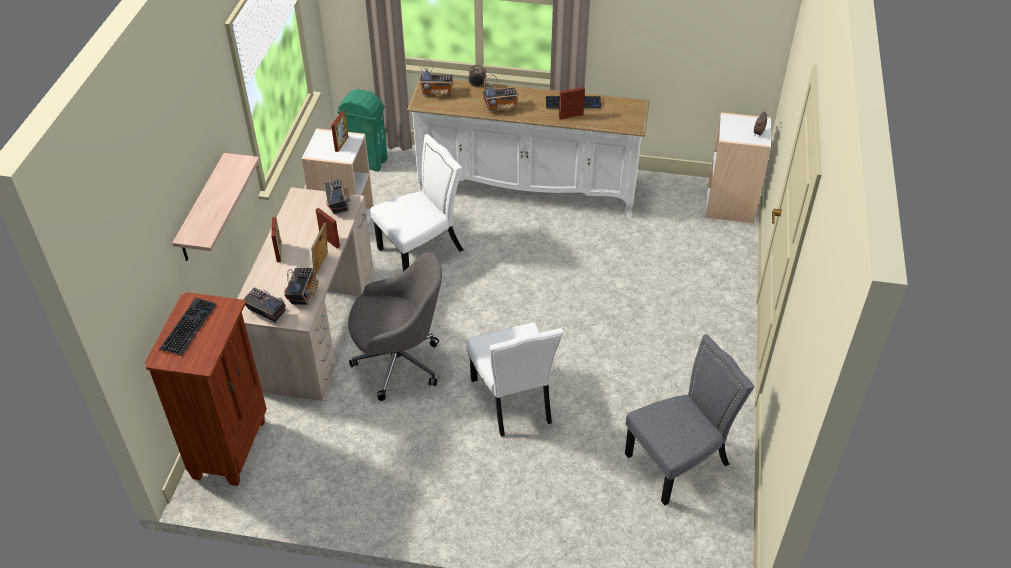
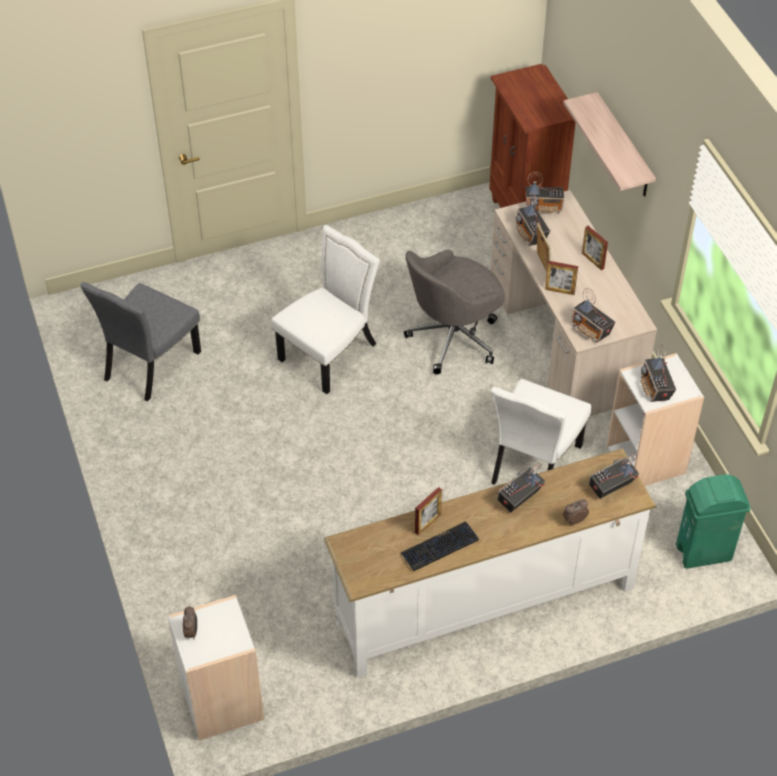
camera: 150 degrees right, 5 degrees up
(188, 327) = (544, 97): keyboard -> none
(341, 144) = (655, 389): picture frame -> radio
(513, 398) = (328, 355): white chair -> white chair turned 90 degrees clockwise

